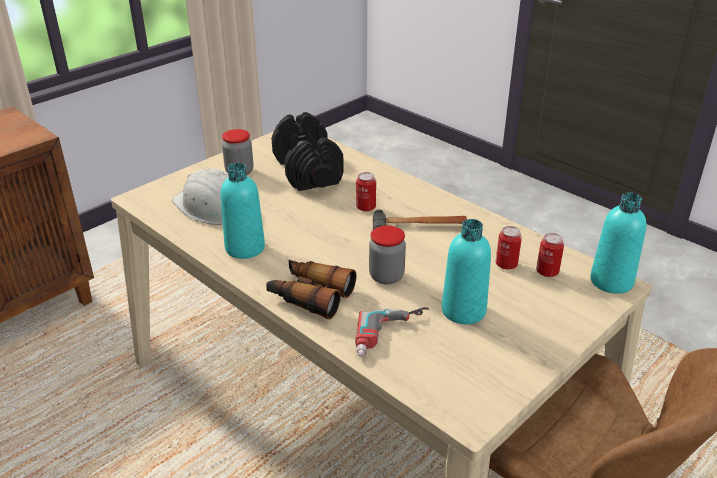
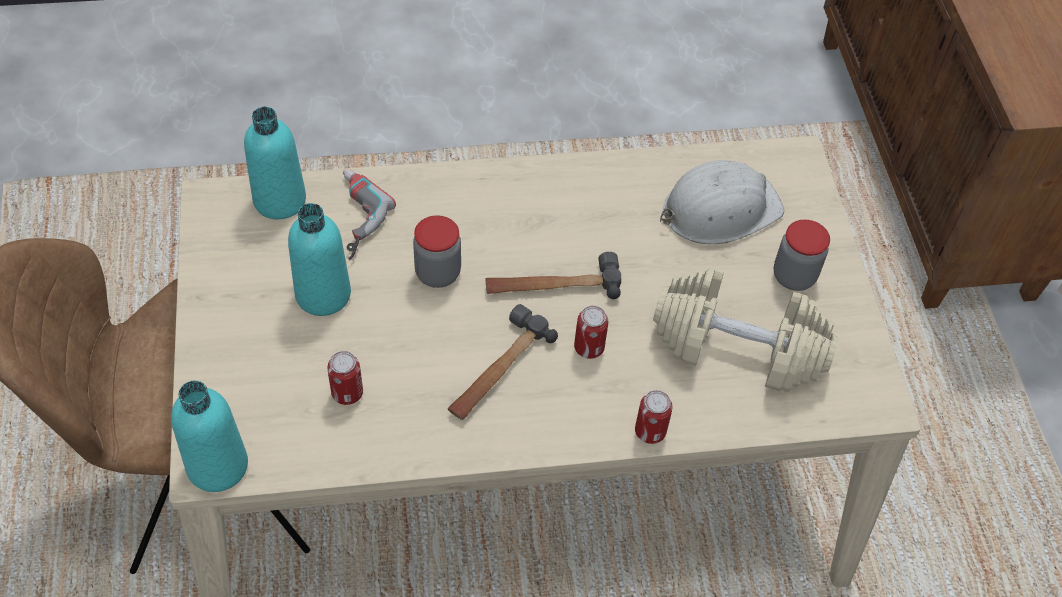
camera: 125 degrees right, 20 degrees up
(245, 248) = (603, 193): turquoise bottle -> turquoise bottle (280, 200)
(307, 171) = (739, 347): black dumbbell -> beige dumbbell
(310, 296) = (469, 196): binoculars -> none
(340, 234) = (553, 285): none -> hammer
(547, 272) = (296, 420): can -> can (650, 431)

